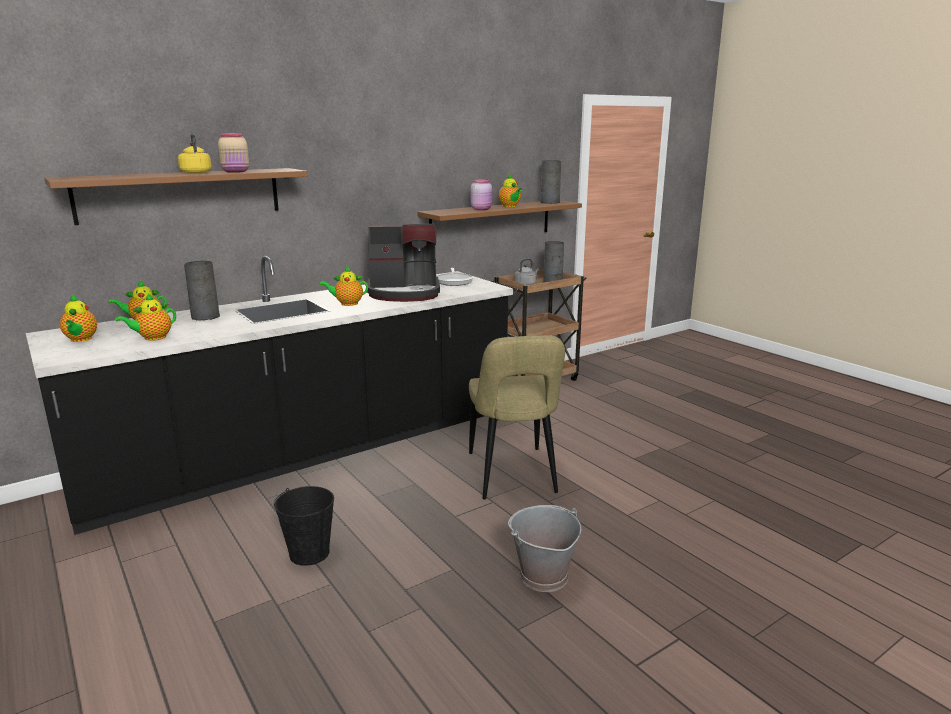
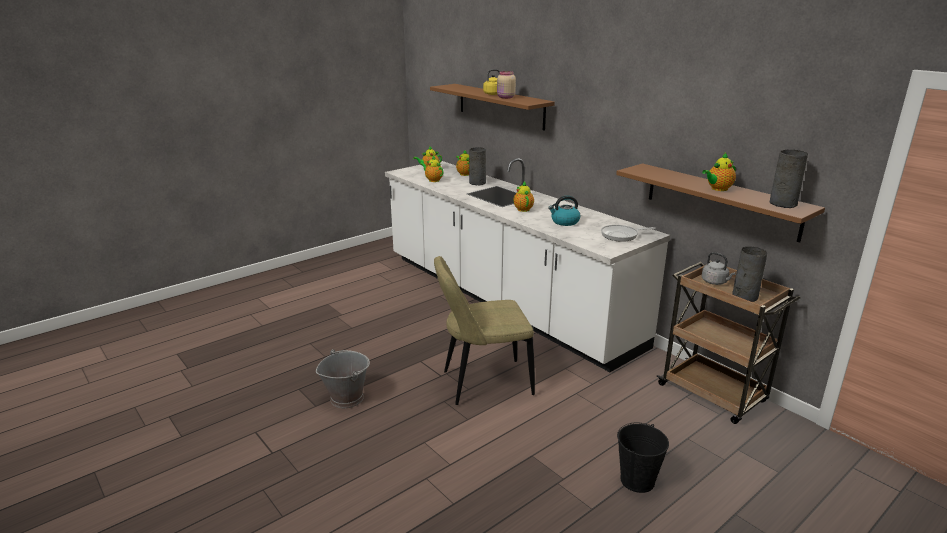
camera: 85 degrees right, 5 degrees up
(309, 553) = (381, 317): black bucket -> black bucket (637, 480)
(310, 450) = (504, 299): black counter -> white counter
(404, 293) = (564, 222): coffee machine -> kettle
(481, 209) = (679, 180): pink jar -> none

